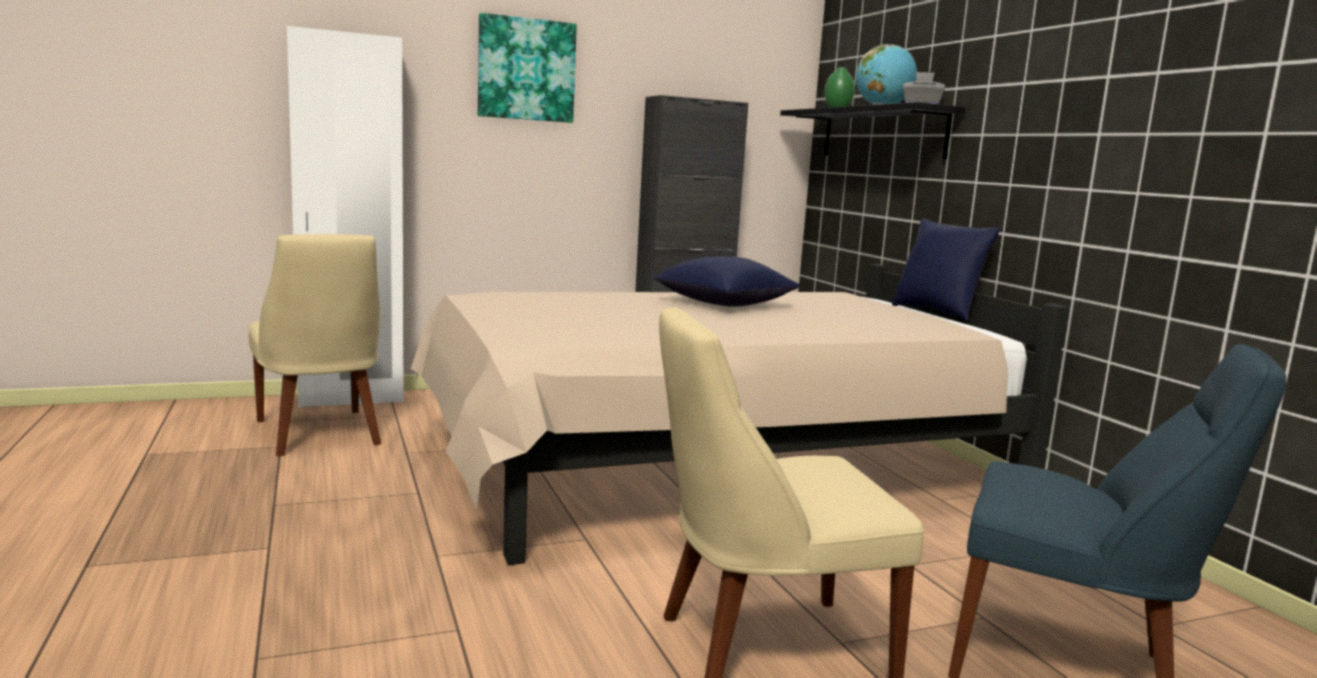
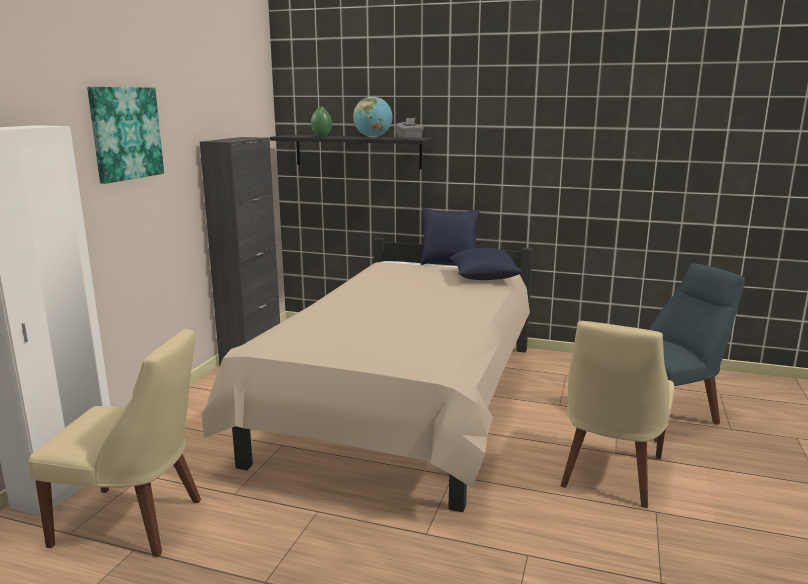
camera: 50 degrees left, 5 degrees up
(724, 304) = (389, 296): blue pillow -> blue pillow (483, 277)

